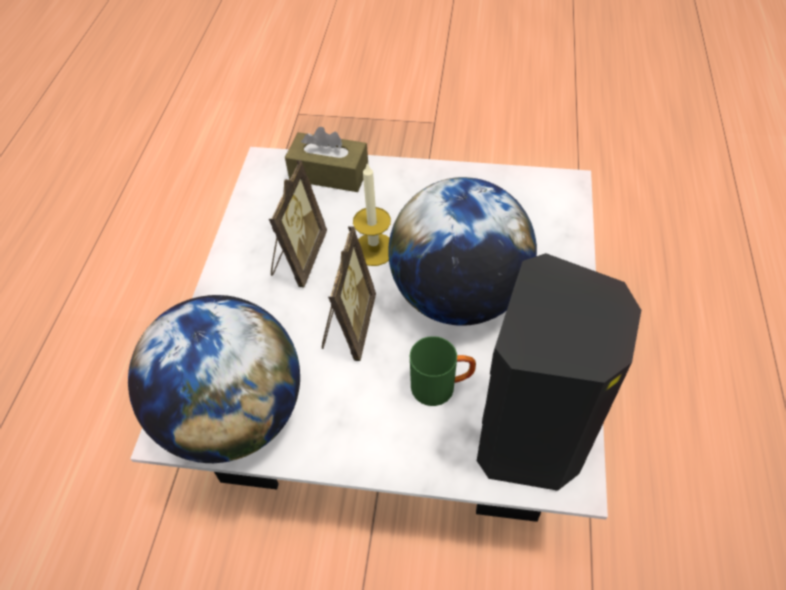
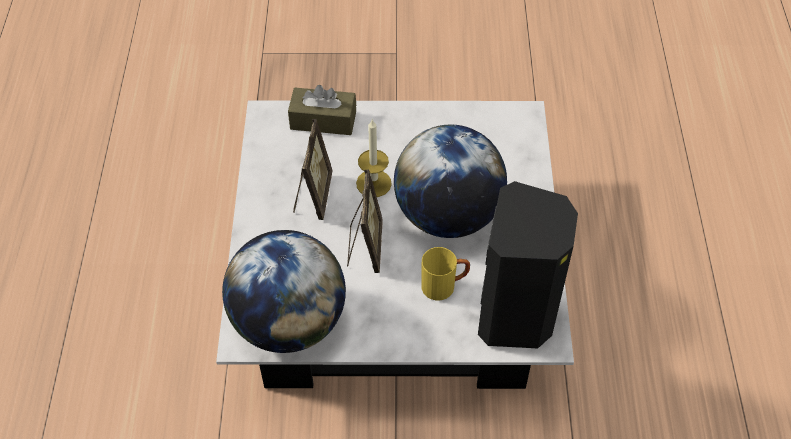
camera: 10 degrees left, 0 degrees up
(441, 386) = (444, 286): green mug -> yellow mug

